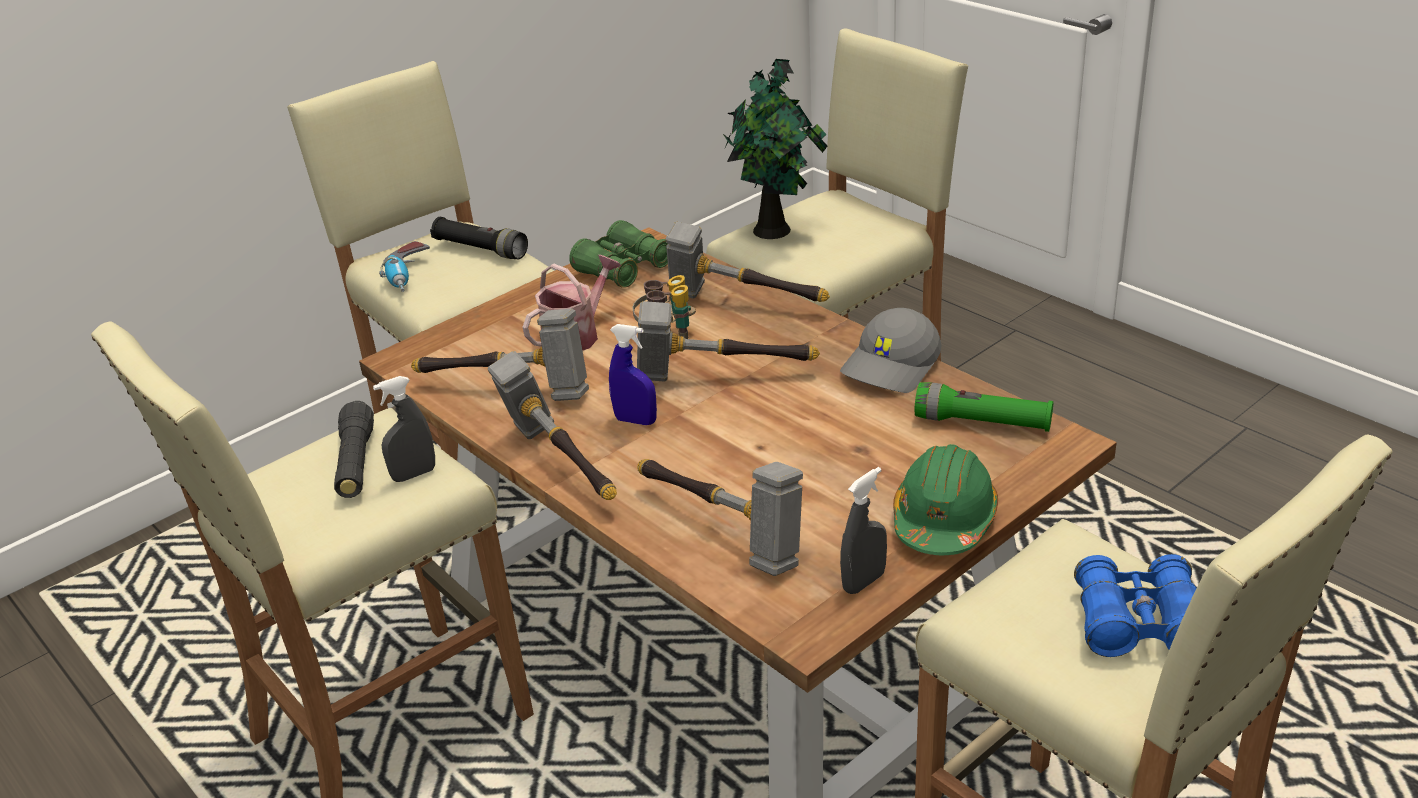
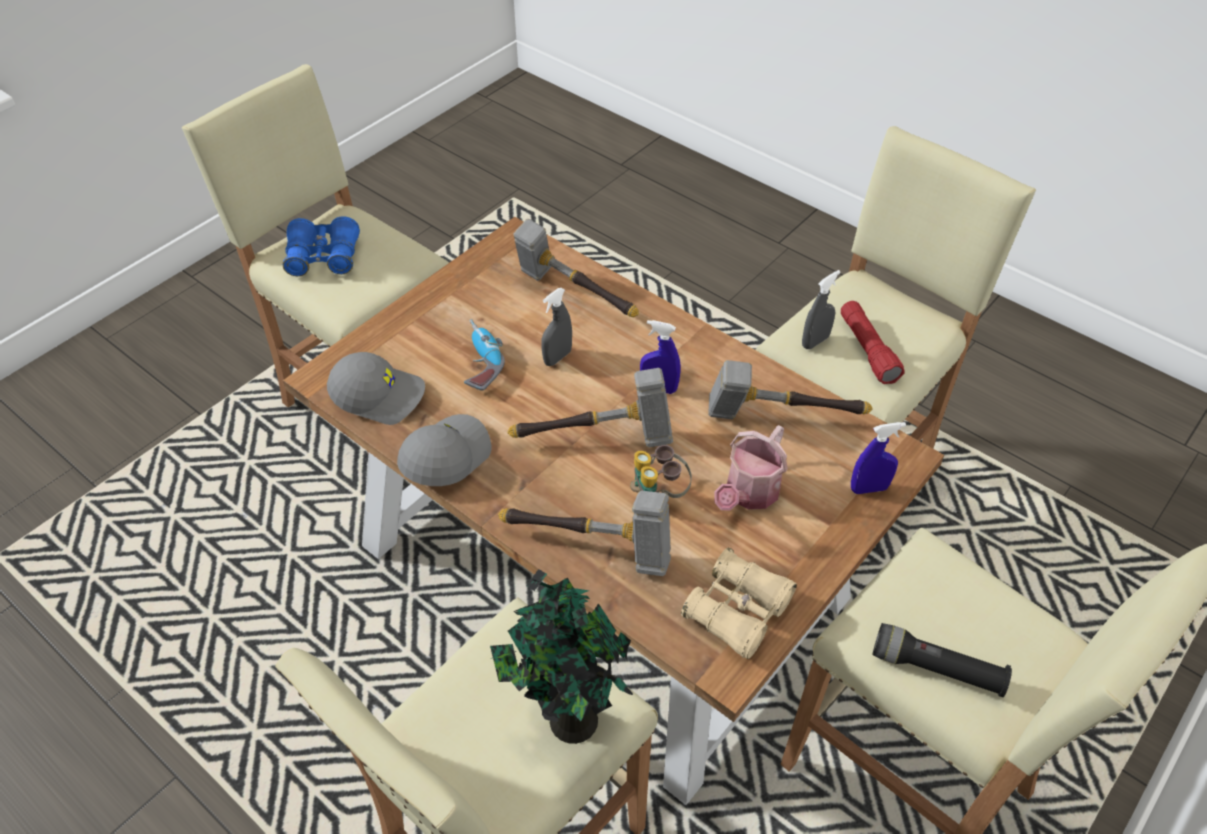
camera: 170 degrees right, 15 degrees up
(356, 463) = (867, 350): black flashlight -> red flashlight
(409, 277) = (990, 606): power drill -> power drill (479, 362)
(455, 337) = (869, 488): none -> blue spray bottle
(561, 465) = (703, 344): hammer -> none
(623, 269) = (737, 611): green binoculars -> beige binoculars
(863, 582) = (480, 266): grey spray bottle -> grey spray bottle (557, 357)
(943, 520) = (424, 309): green hard hat -> none
(982, 423) = (379, 394): green flashlight -> grey cap

